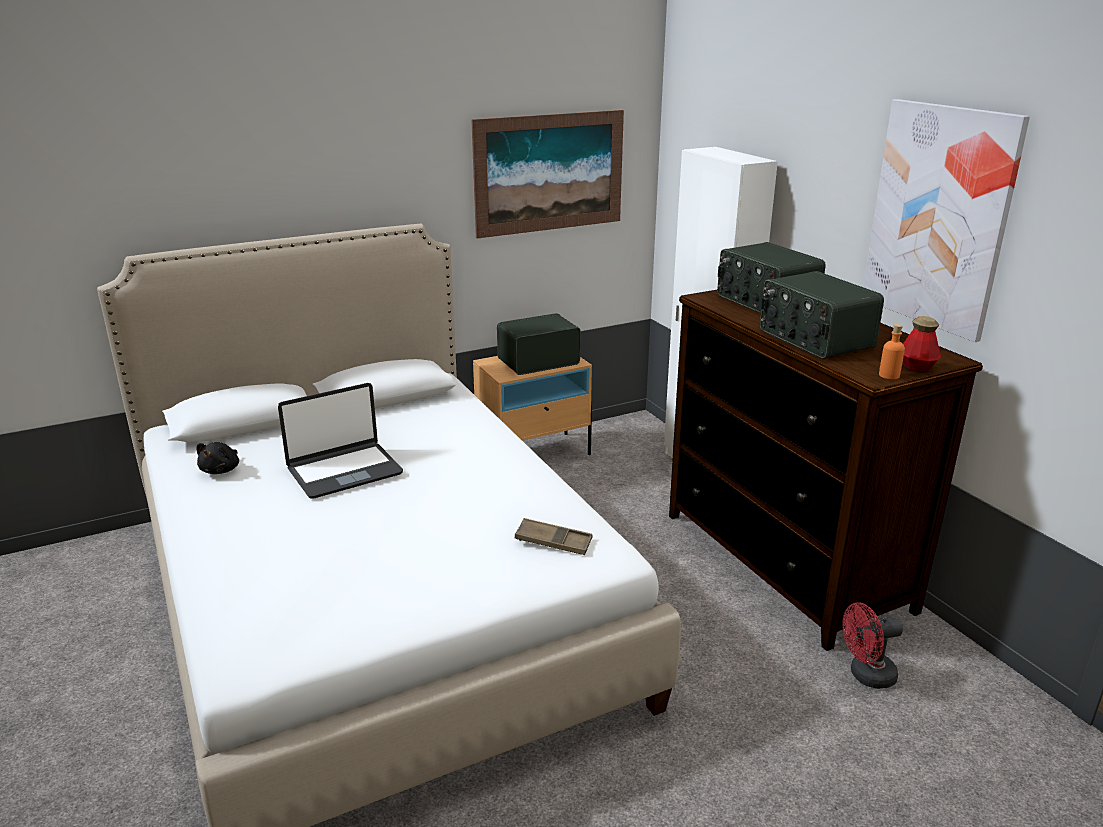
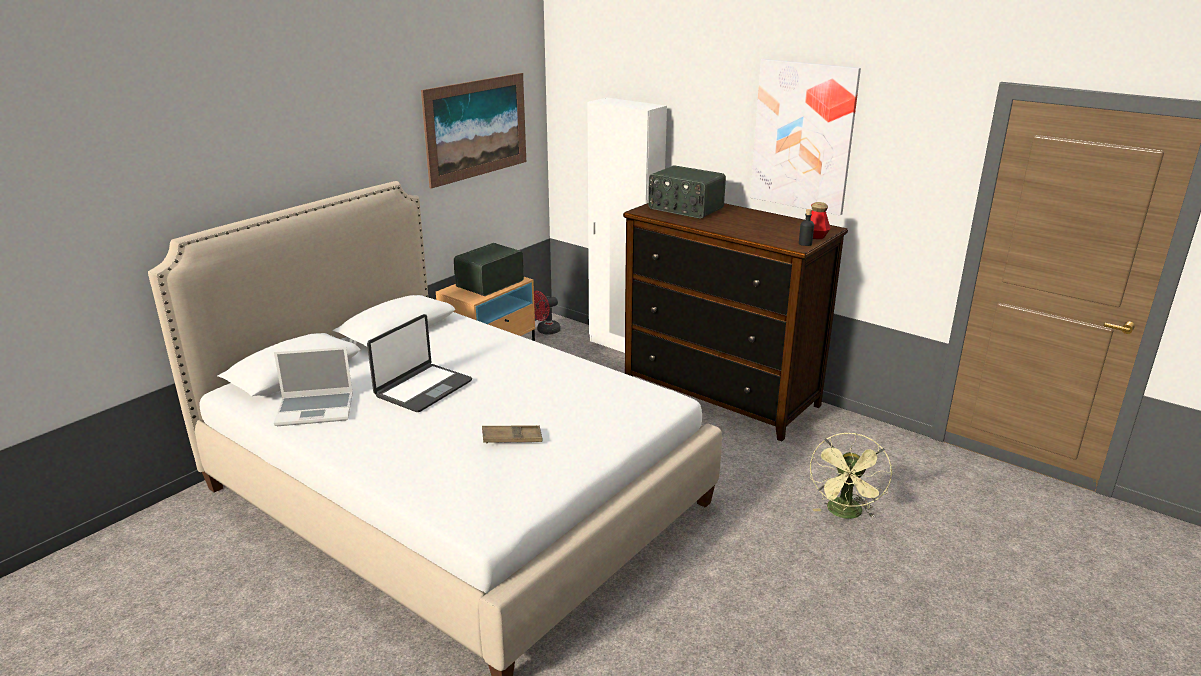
camera: 25 degrees left, 0 degrees up
(221, 470) = (316, 410): black plush toy -> laptop
(553, 542) = (623, 399): brown tray -> brown tray (512, 438)
(814, 339) = (740, 228): radio -> none
(851, 793) = (845, 514): none -> green fan
(866, 676) = (813, 449): red fan -> red fan (545, 331)
(889, 375) = (805, 243): orange bottle -> black bottle

